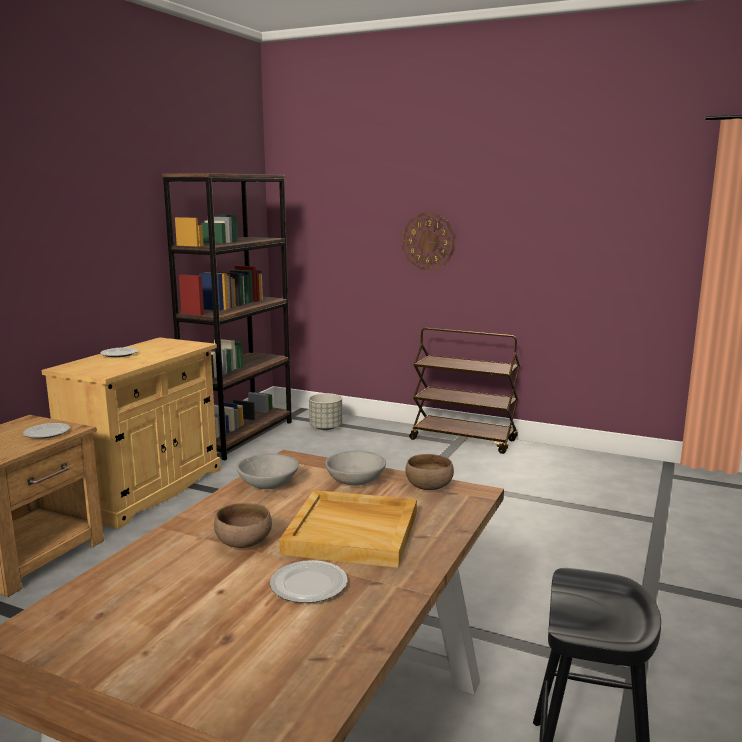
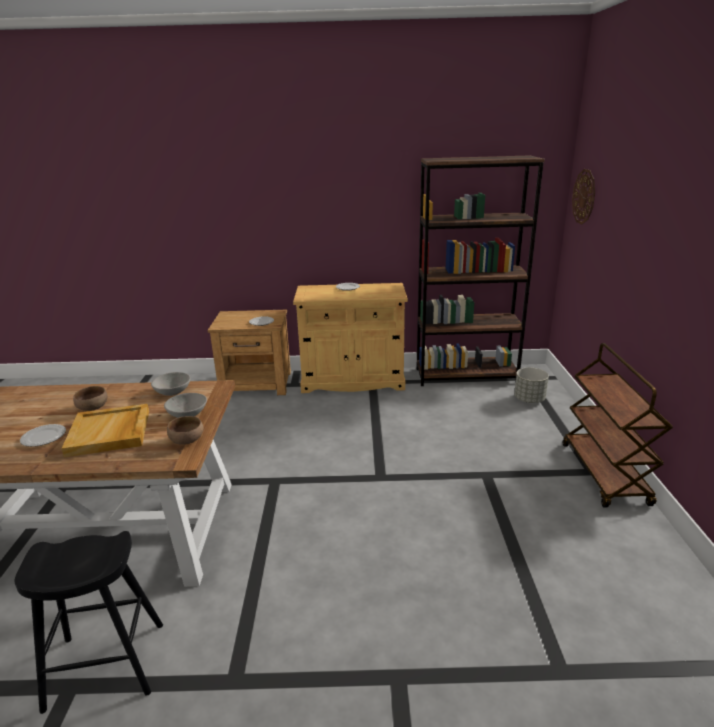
camera: 65 degrees right, 10 degrees up
(428, 241) = (645, 249): wall clock -> wall clock (584, 196)

